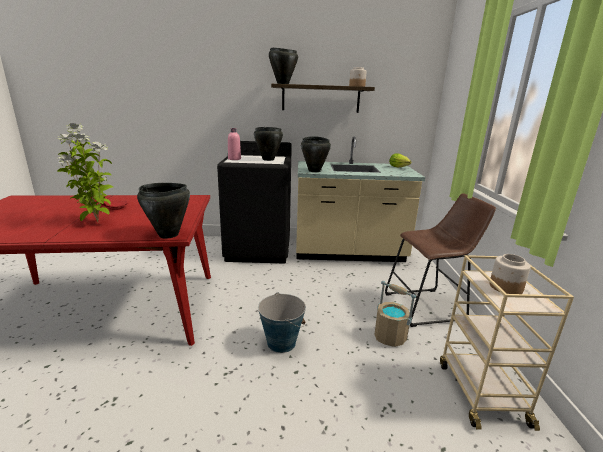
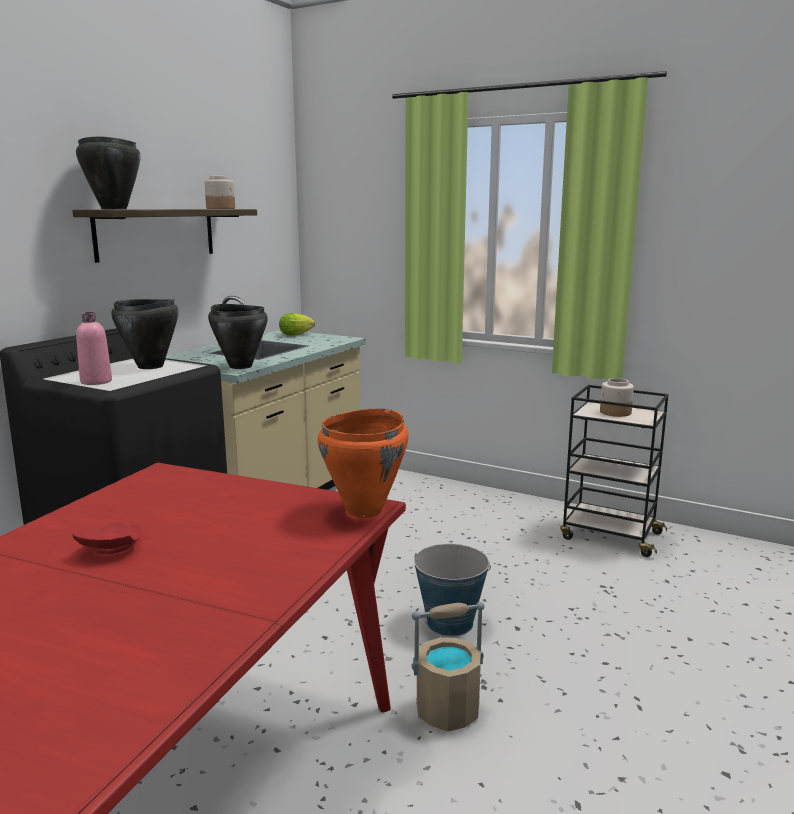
camera: 60 degrees left, 5 degrees down
(96, 222) = (205, 568): potted plant -> none
(168, 235) = (365, 510): black cooking pot -> orange cooking pot
(390, 337) = (497, 546): beige bucket -> beige bucket (448, 710)
(428, 307) = (461, 504): brown stool -> none
(480, 392) = (609, 535): beige cart -> black cart

